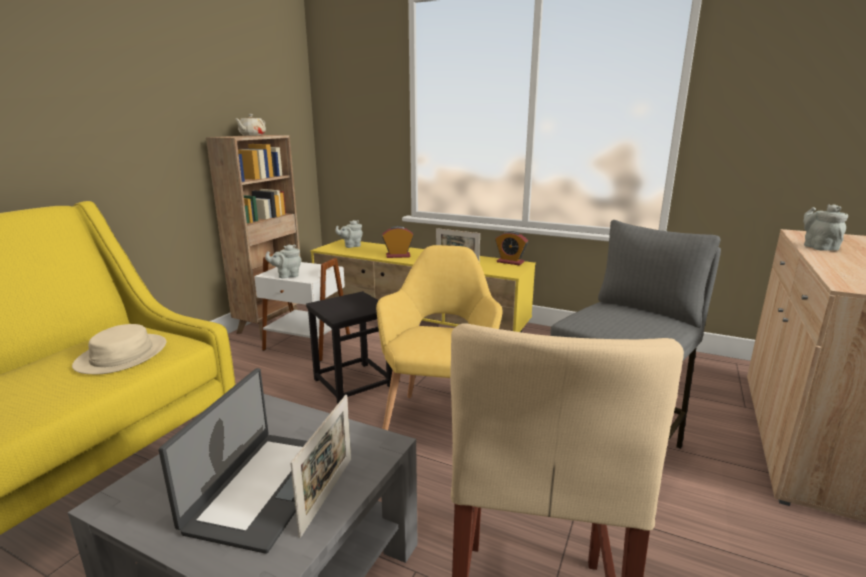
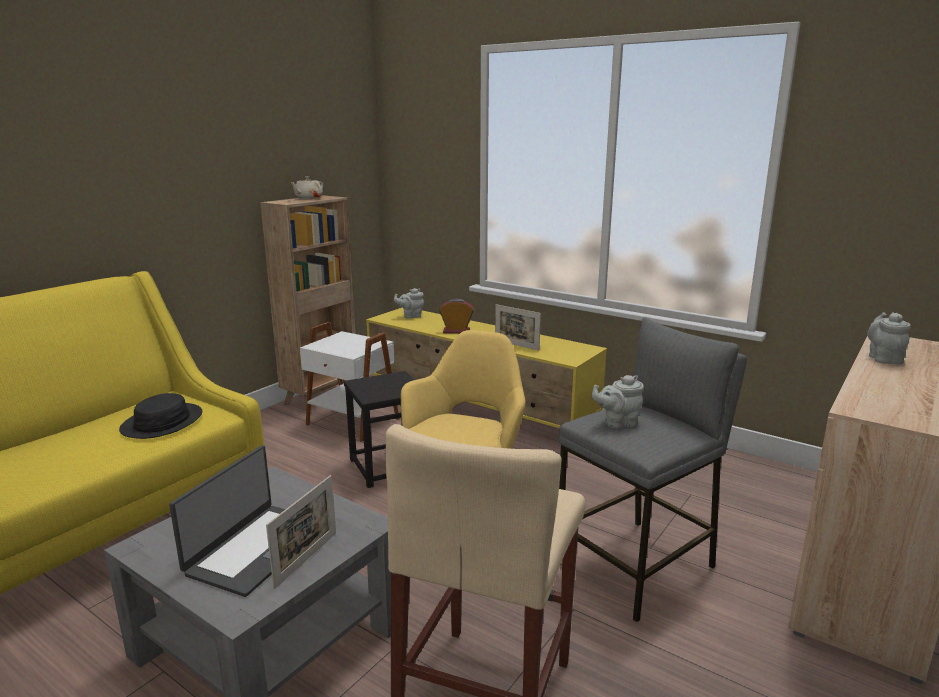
camera: 10 degrees right, 0 degrees up
(122, 355) = (162, 422): beige hat -> black hat
(287, 276) = (332, 349): grey teapot -> grey teapot (617, 423)
(510, 262) = (578, 346): alarm clock -> none

